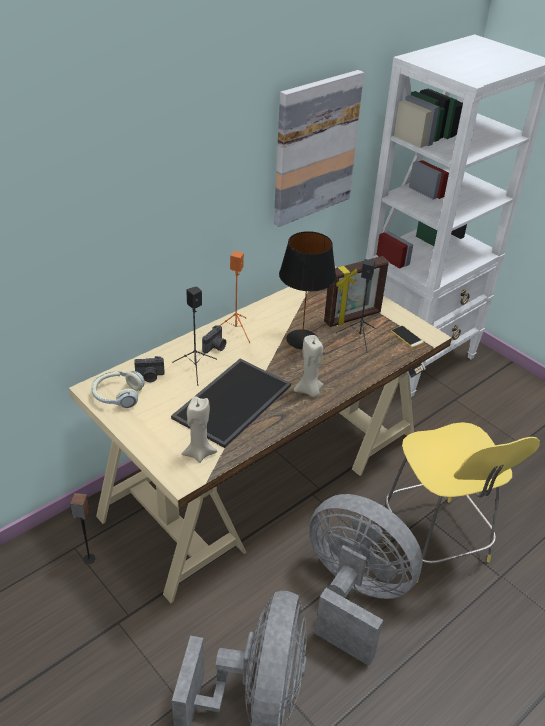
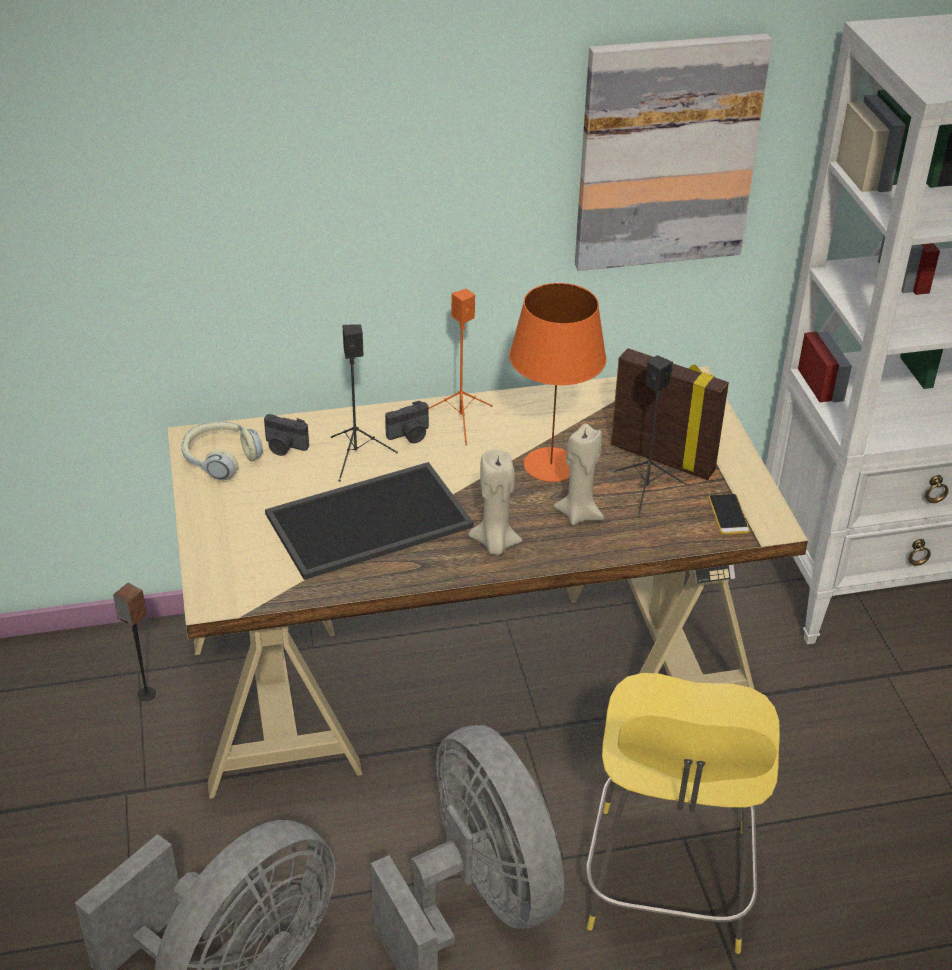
camera: 30 degrees right, 0 degrees up
(199, 453) = (263, 574): beige candle -> beige candle (579, 514)
(302, 340) = (550, 465): black table lamp -> orange table lamp
(353, 318) = (663, 457): picture frame -> picture frame turned 150 degrees counterclockwise

